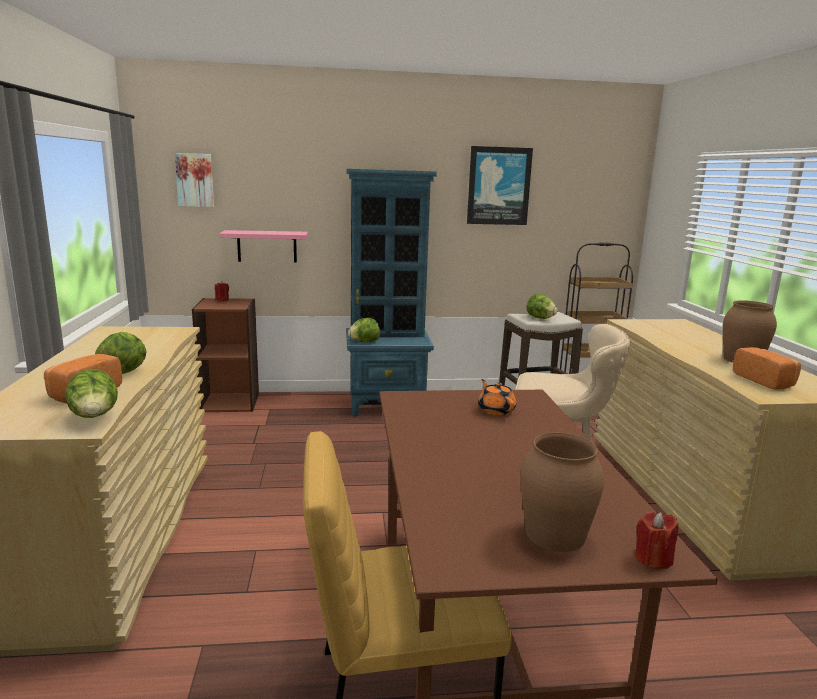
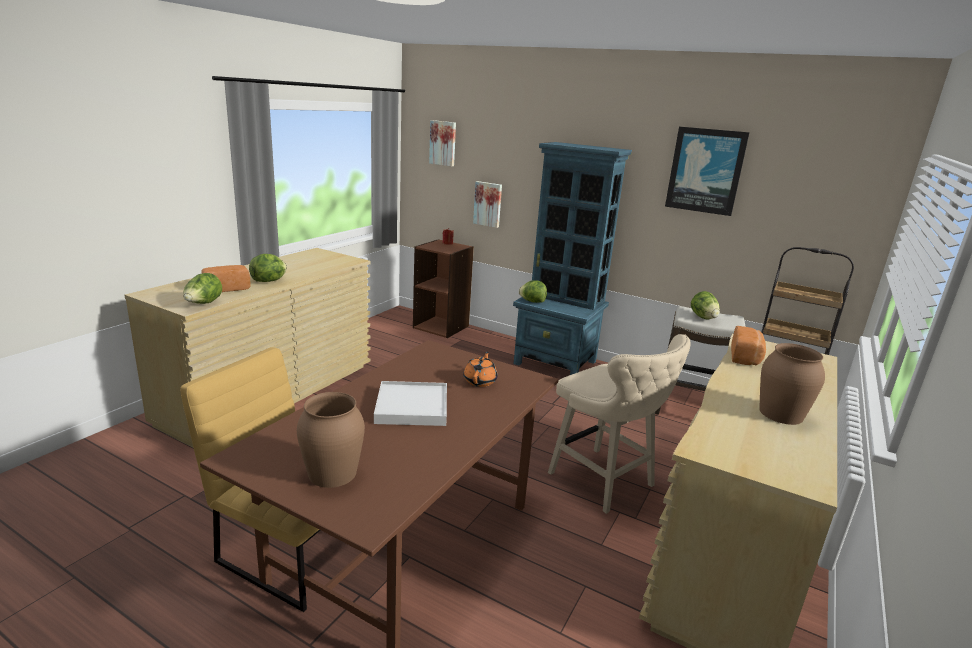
camera: 35 degrees right, 5 degrees up
(267, 246) = (488, 204): pink shelf -> picture
(492, 451) = (412, 407): none -> white tray
(653, 559) = (357, 518): red candle -> none
(765, 381) = (746, 439): bread -> bread (746, 357)

